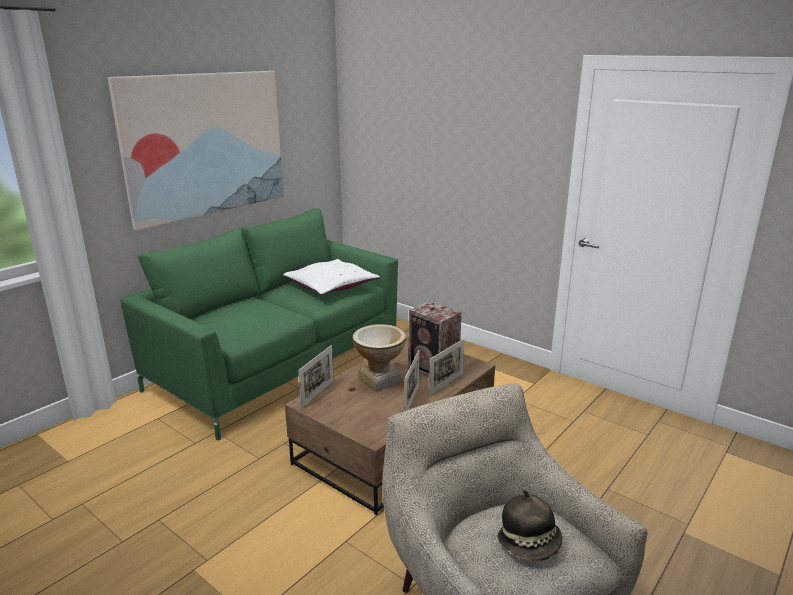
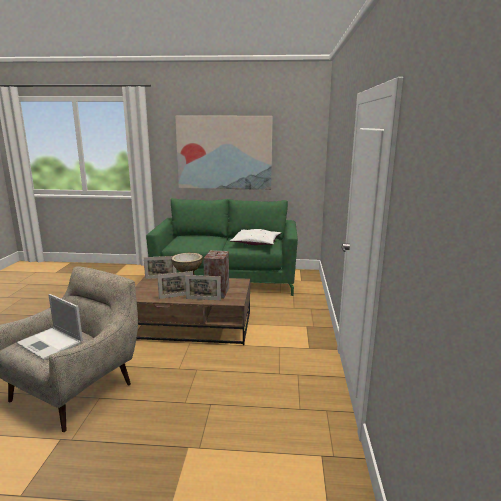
camera: 55 degrees right, 5 degrees down
(529, 544) = (51, 343): hat -> laptop

